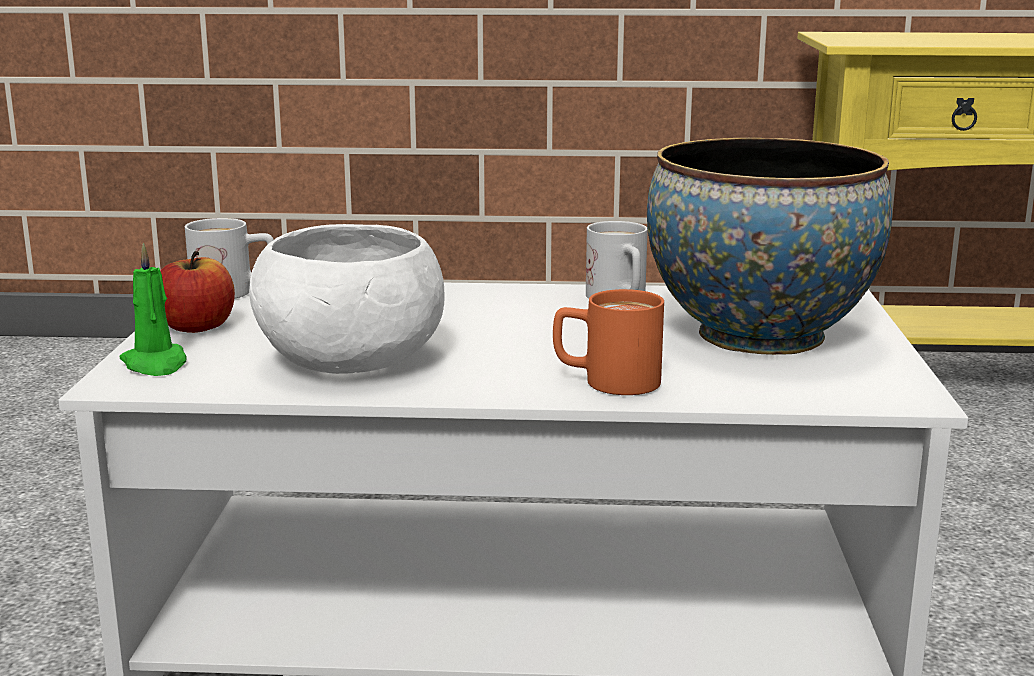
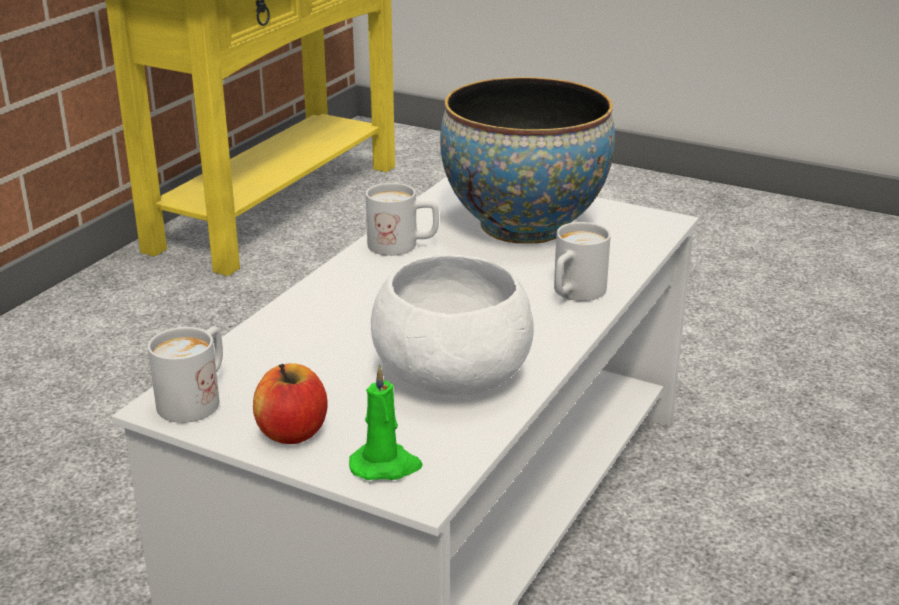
camera: 65 degrees left, 10 degrees up
(606, 381) = (574, 294): orange mug -> white mug

